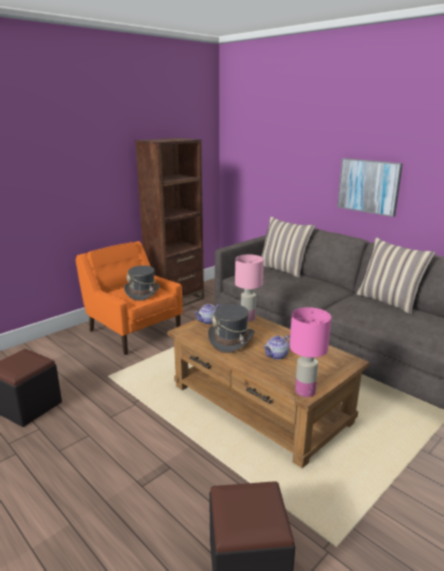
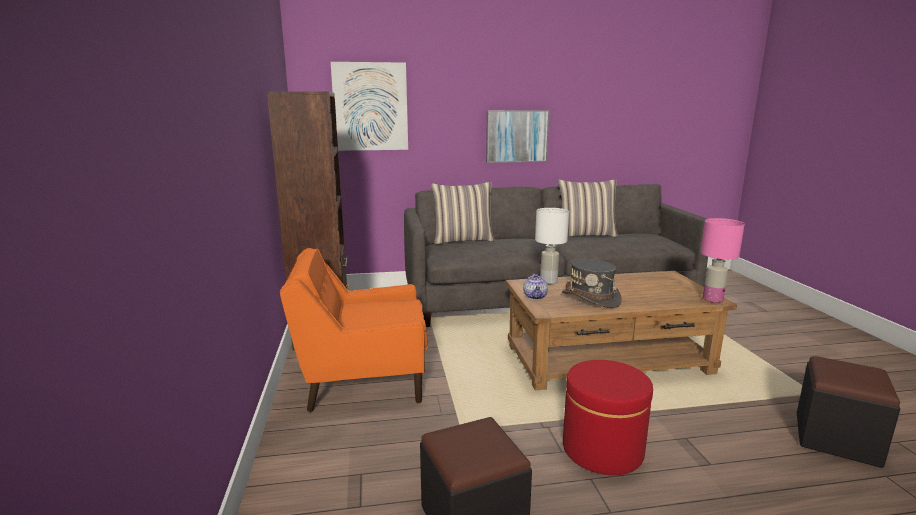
camera: 55 degrees left, 5 degrees down
(124, 432) = (602, 449): none -> red ottoman
(142, 292) = (383, 311): grey hat -> none
(248, 318) = (549, 282): pink table lamp -> white table lamp
(261, 148) = (370, 107): none -> picture
(277, 356) = (640, 291): teapot -> none

